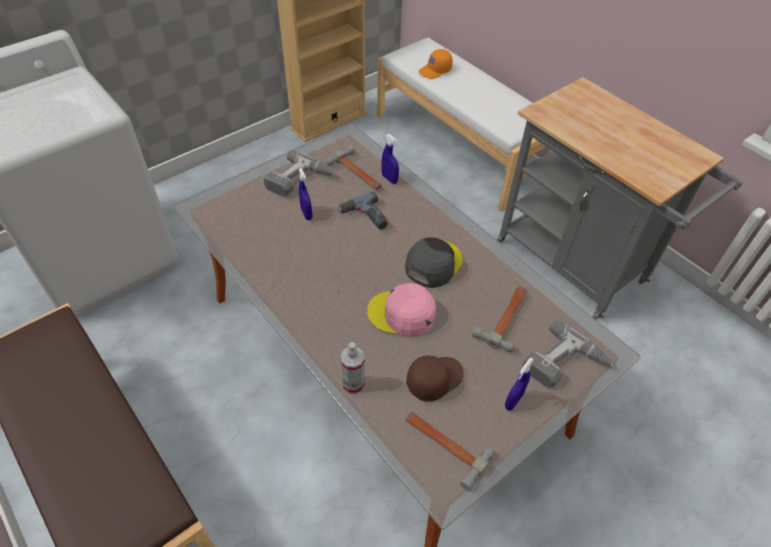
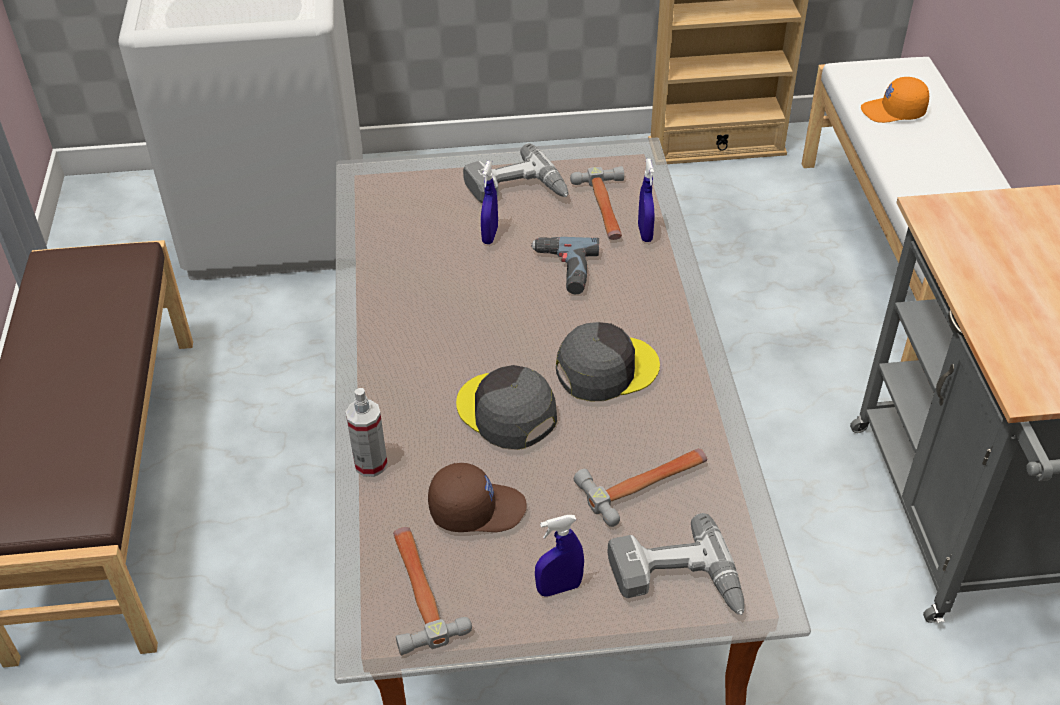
camera: 35 degrees right, 5 degrees down
(402, 314) = (506, 412): pink cap -> grey cap

